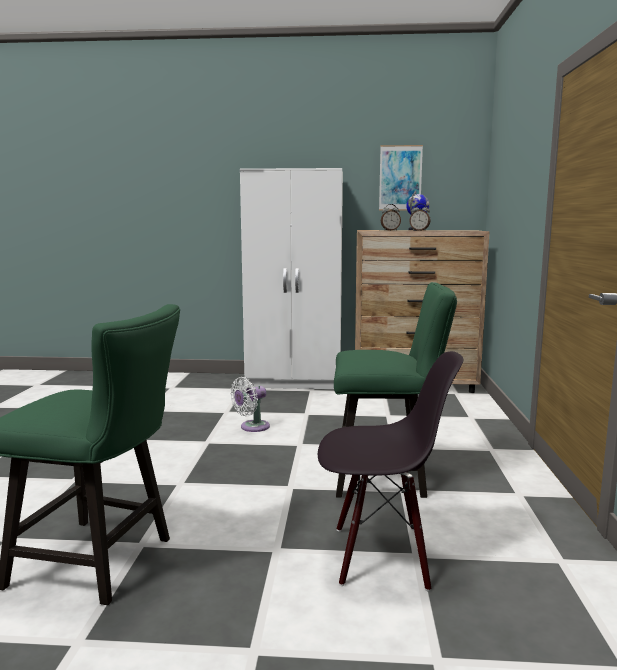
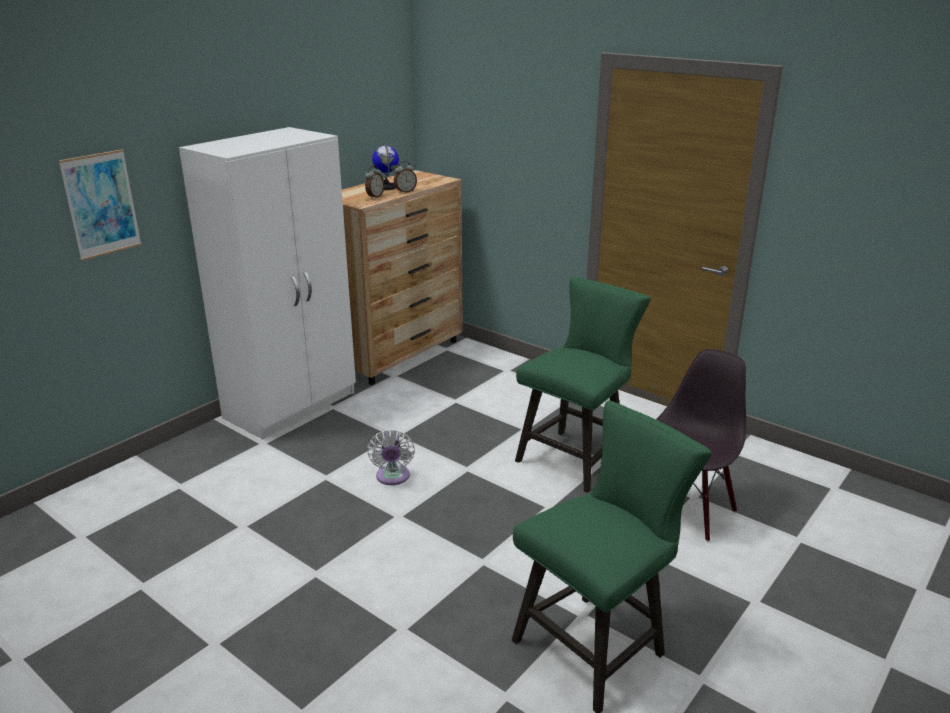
camera: 55 degrees left, 15 degrees up
(400, 178) = (343, 122): picture -> picture (101, 204)

